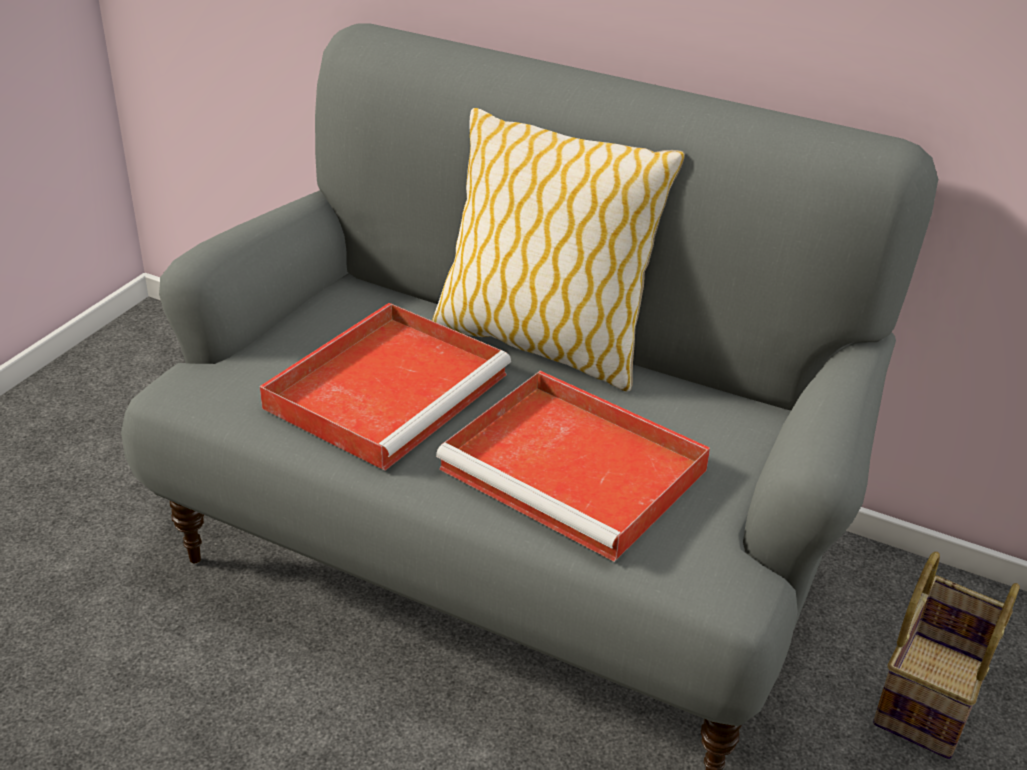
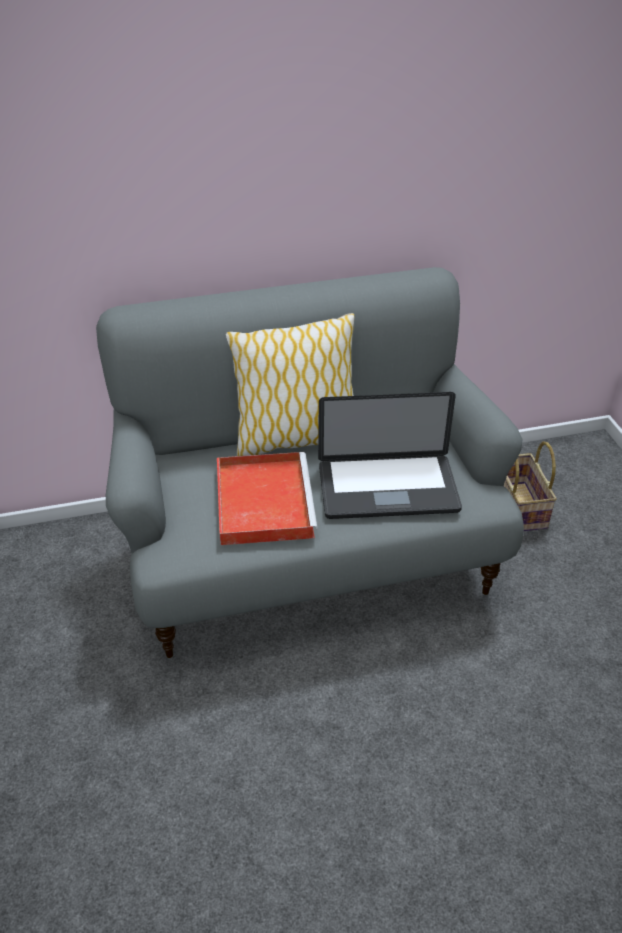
camera: 40 degrees left, 5 degrees up
(578, 471) = (387, 488): red tray -> laptop

